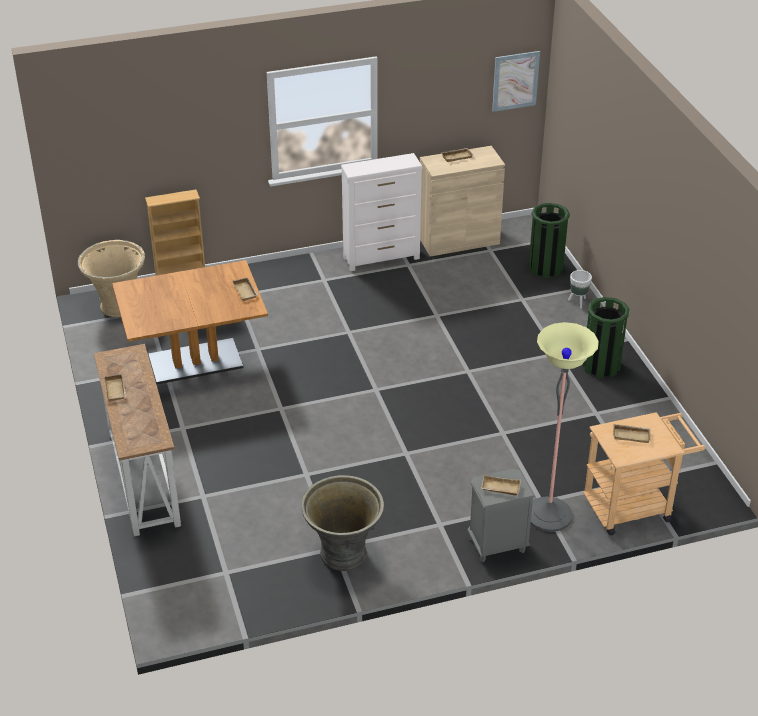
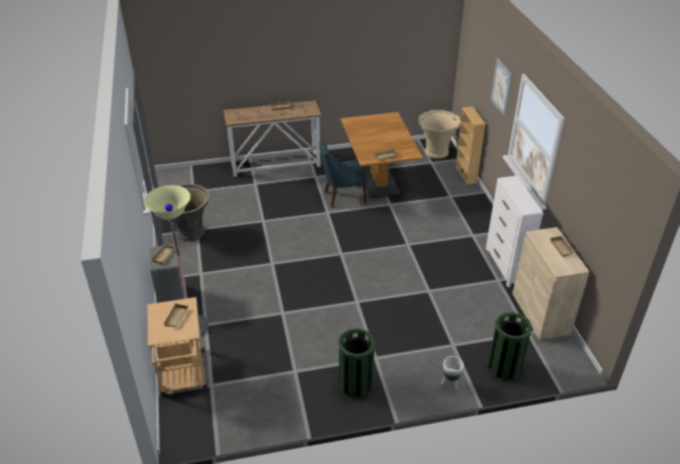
camera: 95 degrees right, 0 degrees up
(240, 395) = (342, 197): none -> blue chair
(515, 81) = (620, 235): picture -> picture (501, 87)

